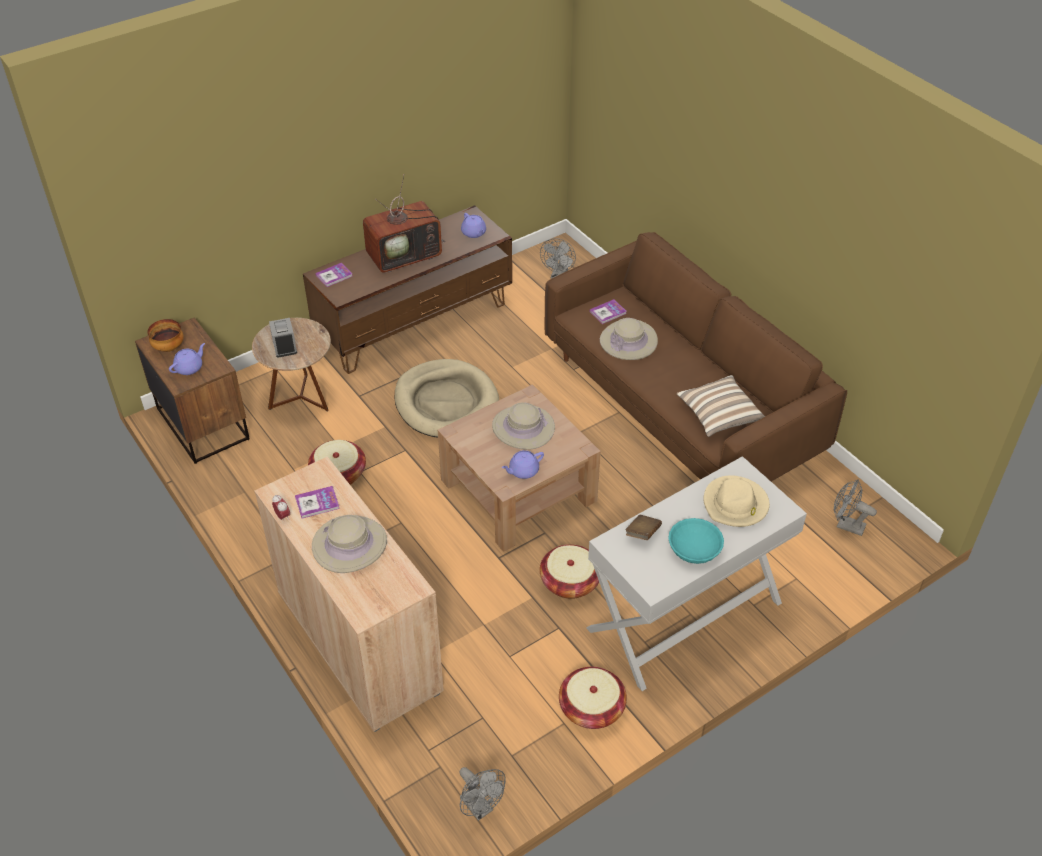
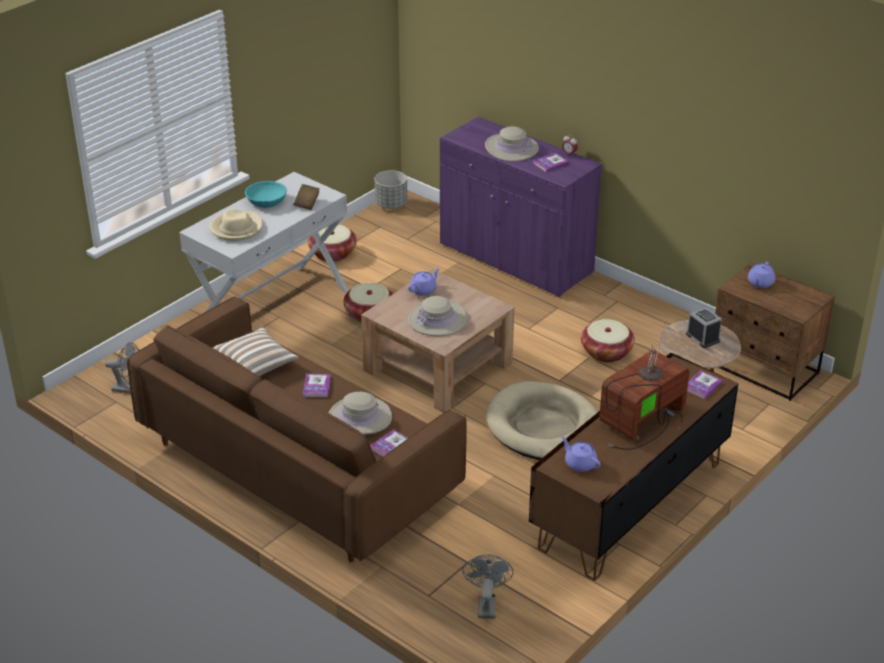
camera: 165 degrees right, 10 degrees down
(168, 348) = (797, 295): bowl -> none
(359, 641) = (515, 259): beige cabinet -> purple cabinet
(480, 808) = (391, 205): grey fan -> grey planter
(661, 378) = (317, 386): none -> book

